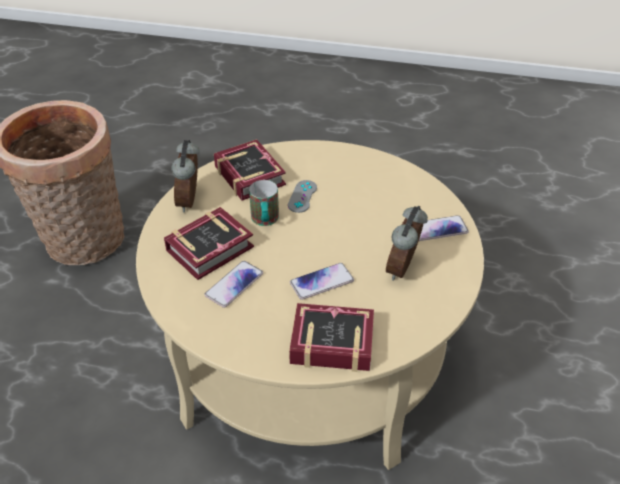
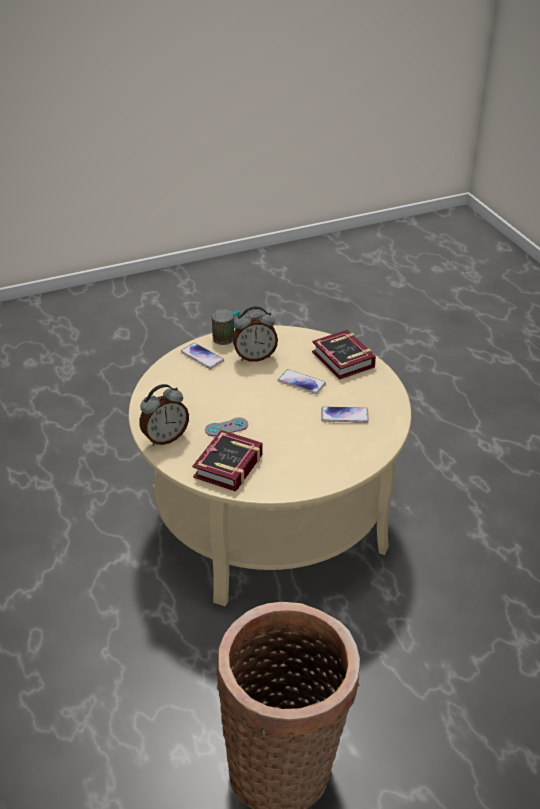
camera: 125 degrees left, 5 degrees down
(191, 201) = (290, 481): alarm clock -> alarm clock (165, 438)
(214, 248) = (324, 441): book -> none
(265, 221) = (272, 432): mug -> mug (227, 337)

